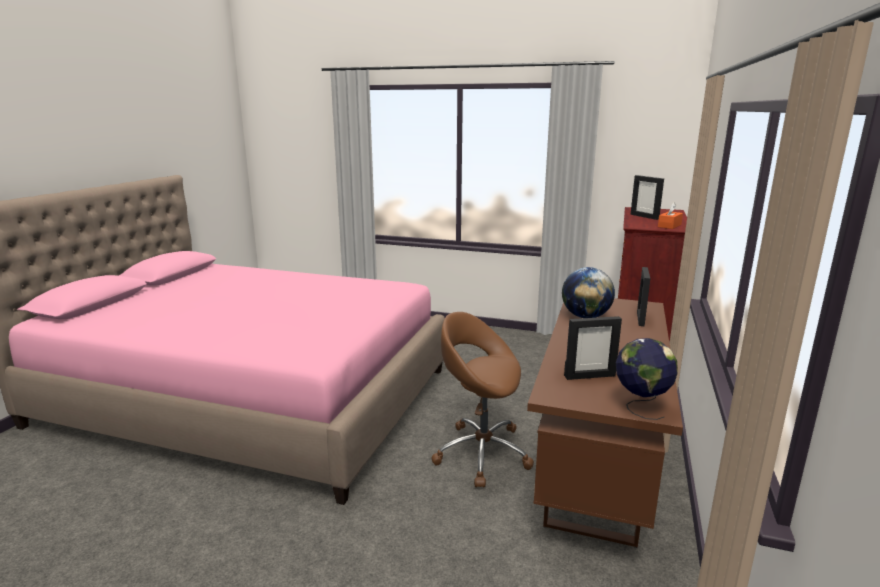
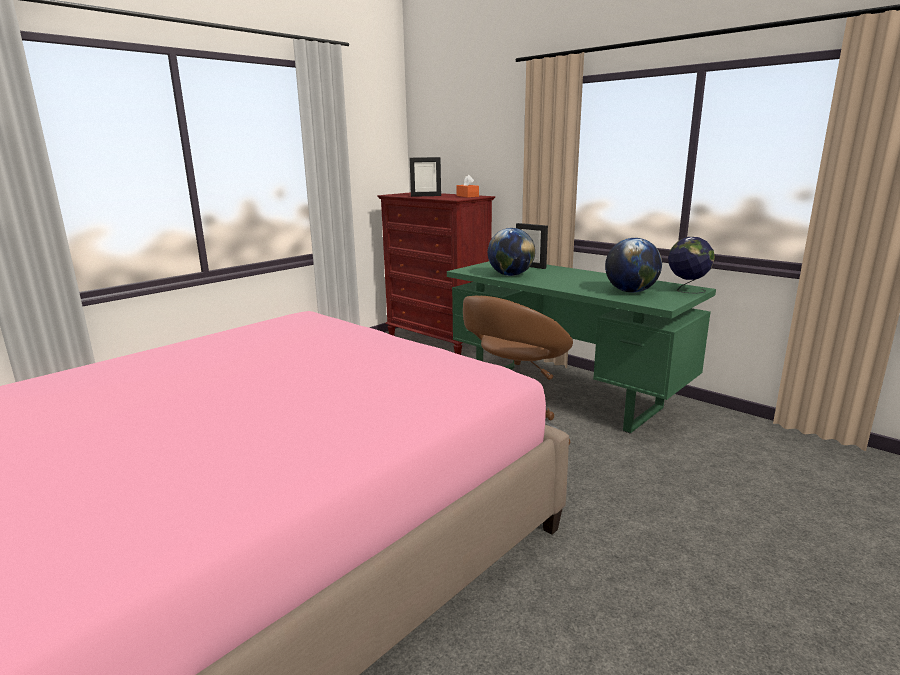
camera: 65 degrees left, 0 degrees up
(589, 376) = (630, 291): picture frame -> globe
(597, 468) = (565, 394): brown desk -> green desk

